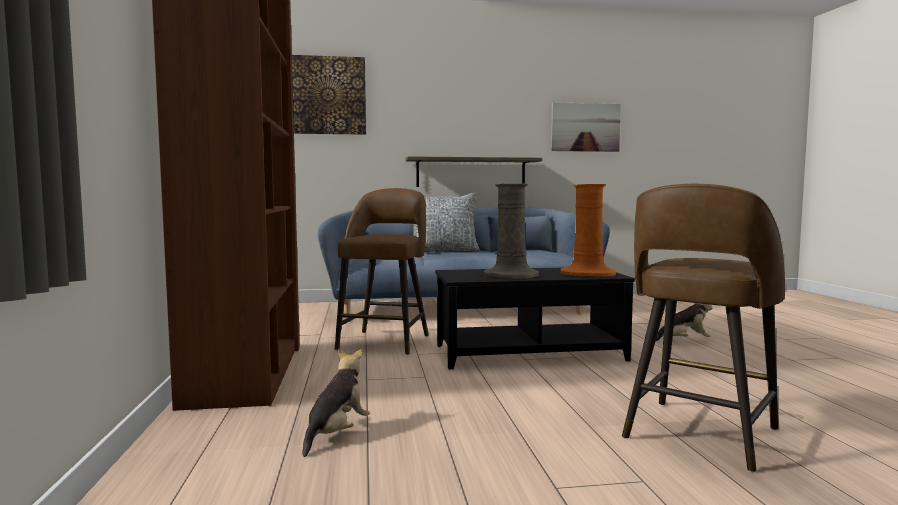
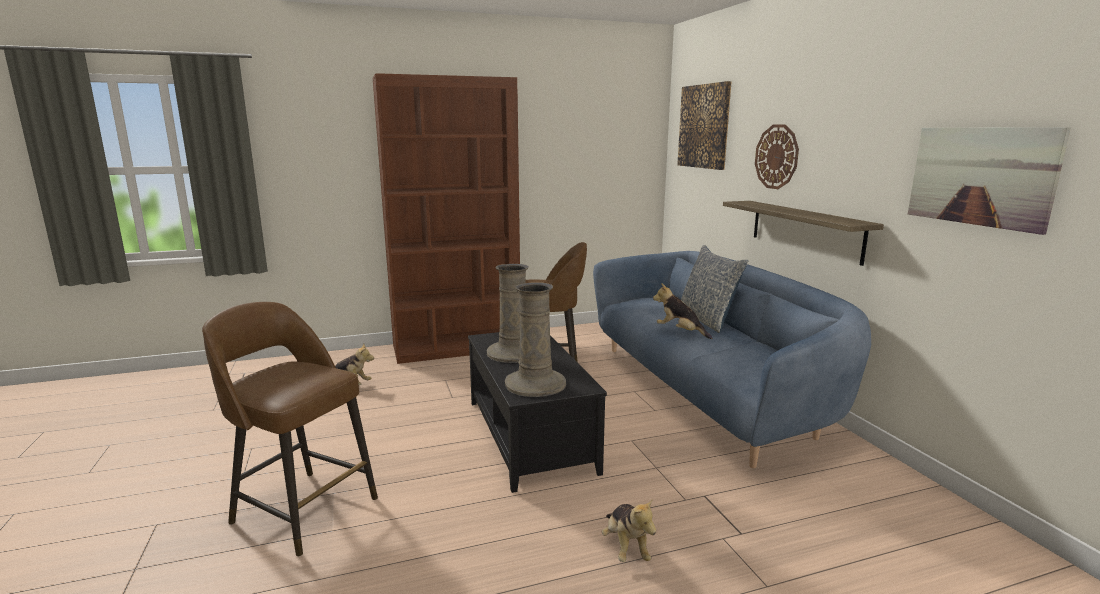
camera: 80 degrees right, 10 degrees up
(433, 121) = (776, 157): none -> wall clock
(465, 256) = (680, 332): none -> plush toy
(588, 273) = (535, 384): orange vase -> beige vase

